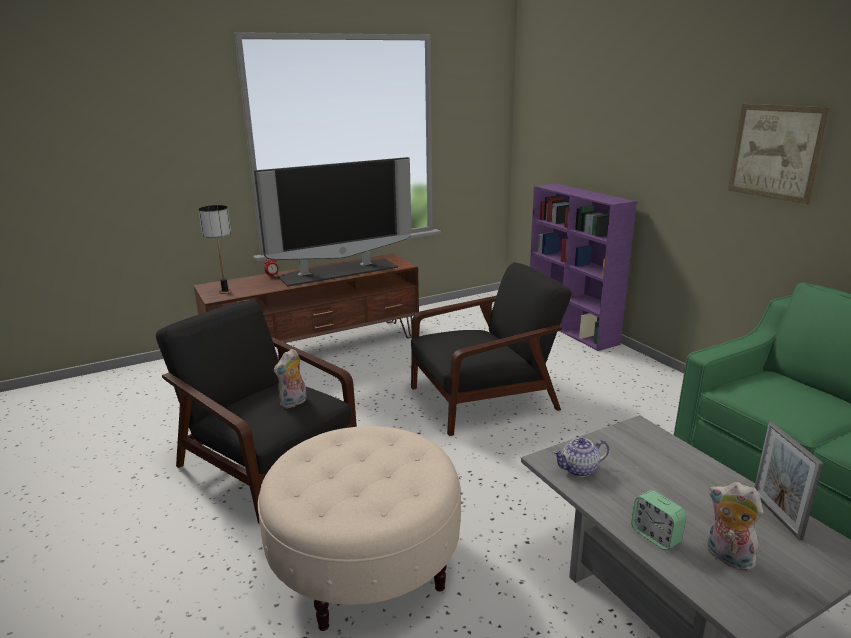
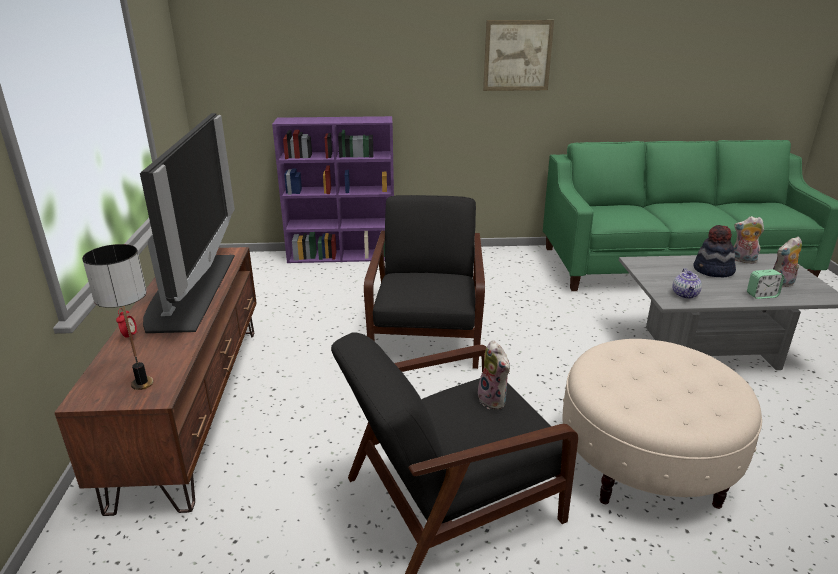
camera: 65 degrees left, 5 degrees up
(690, 488) = (713, 271): none -> hat
(776, 515) = (742, 260): picture frame -> plush toy

